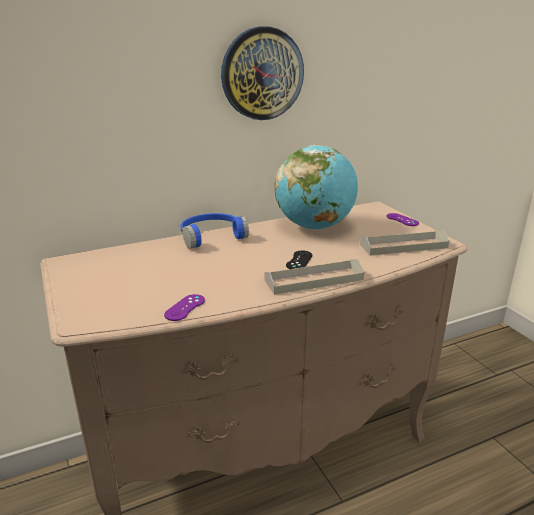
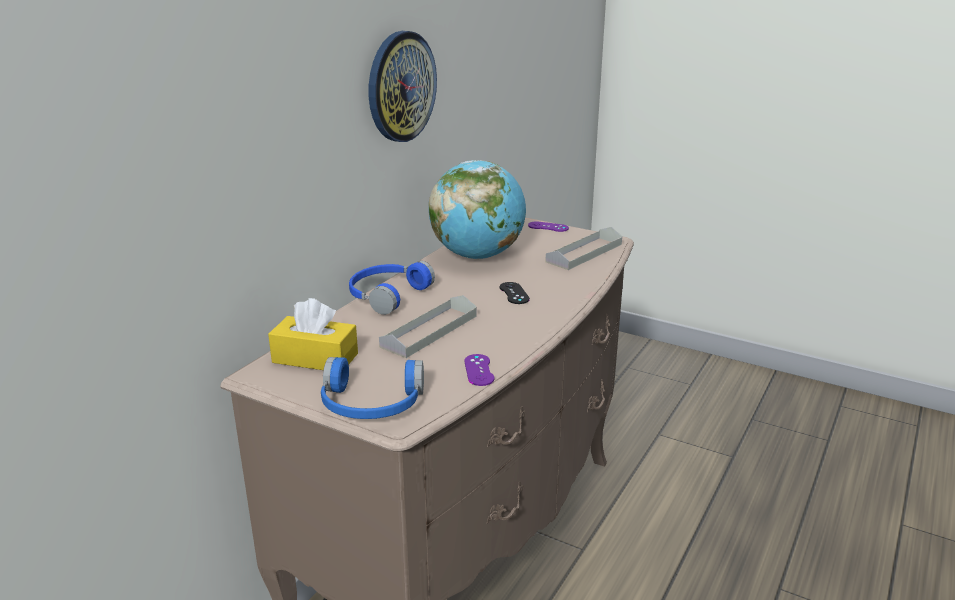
camera: 35 degrees left, 0 degrees up
(83, 305) = (371, 405): none -> blue headphones
(105, 263) = (315, 358): none -> yellow tissue box
(314, 280) = (554, 307): grey tray -> grey tray (429, 331)

